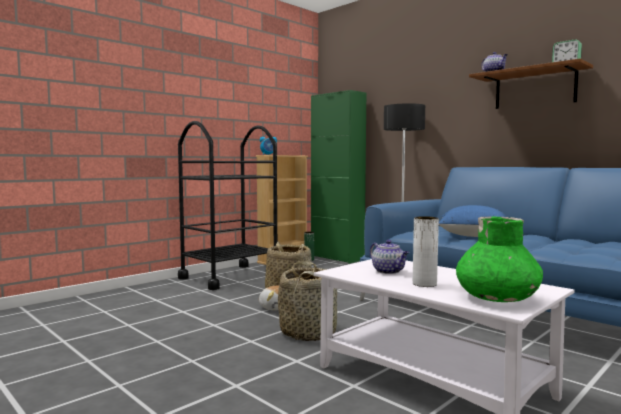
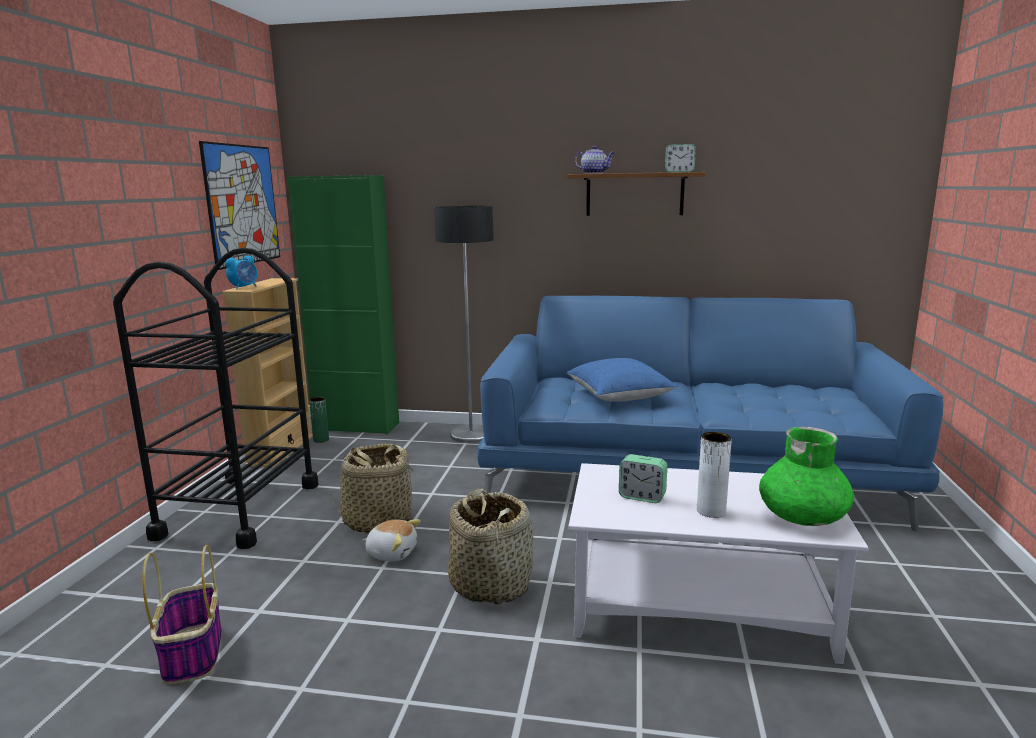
camera: 35 degrees left, 10 degrees up
(137, 317) = (192, 653): none -> basket
(280, 110) = (242, 205): none -> picture
(389, 271) = (642, 496): teapot -> alarm clock

